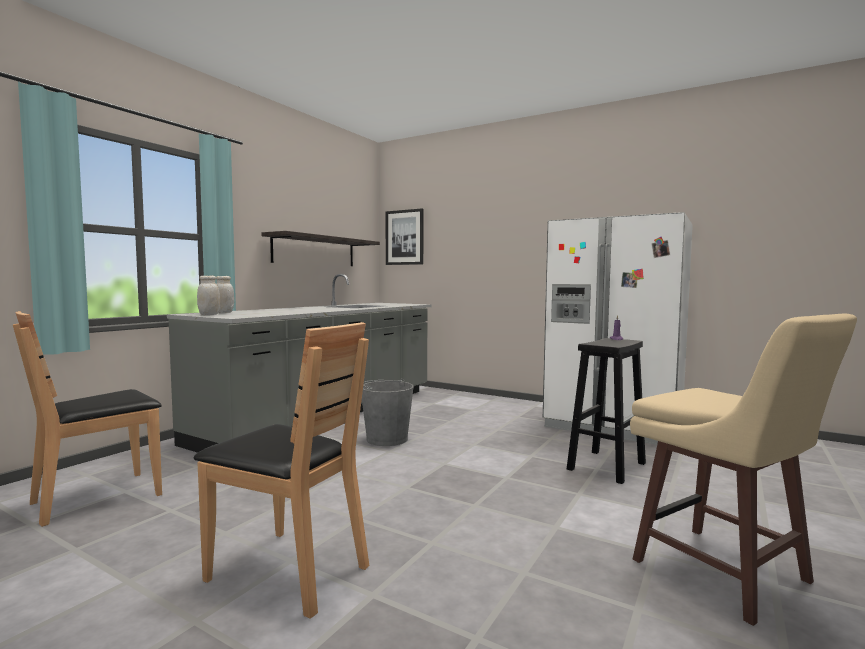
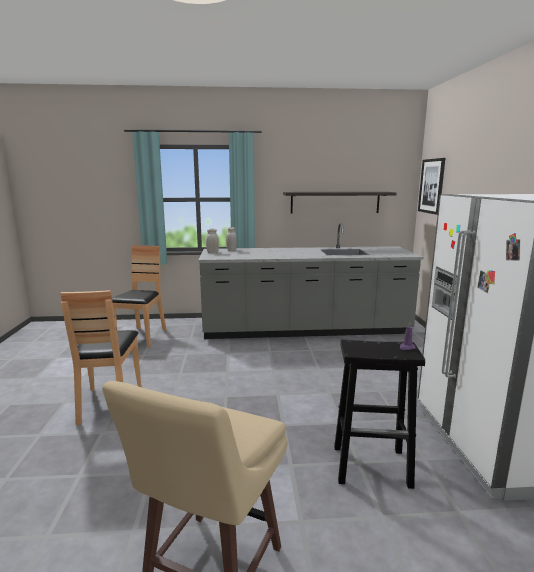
camera: 55 degrees right, 10 degrees up
(98, 497) = (142, 337): brown chair -> brown chair turned 90 degrees clockwise
(386, 439) = (292, 361): grey bucket -> none

